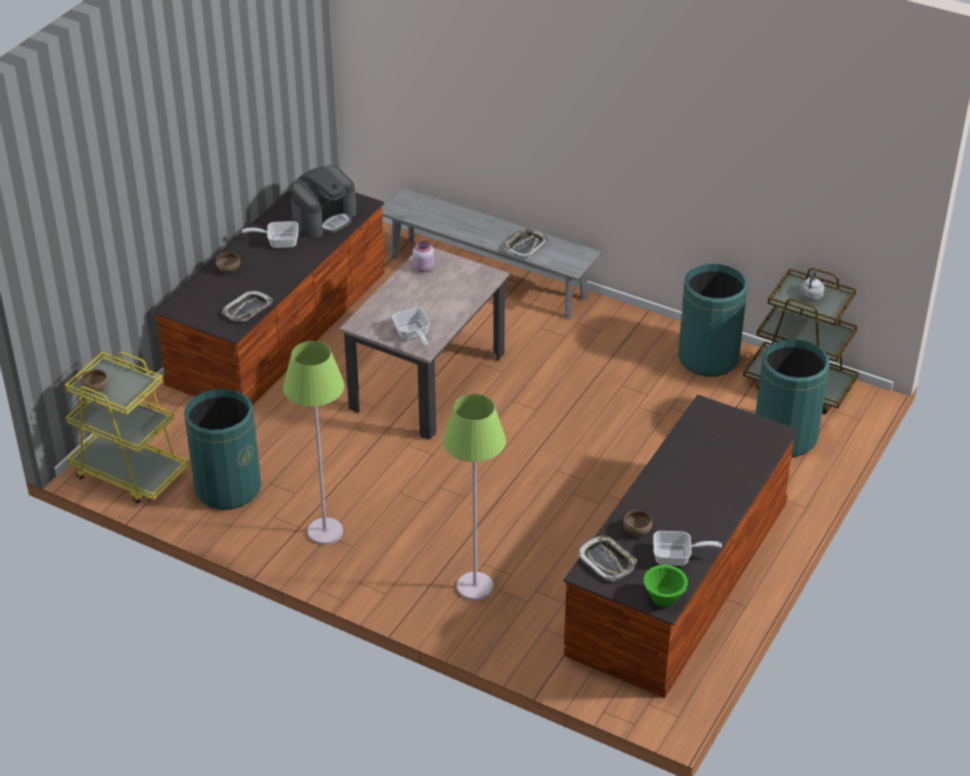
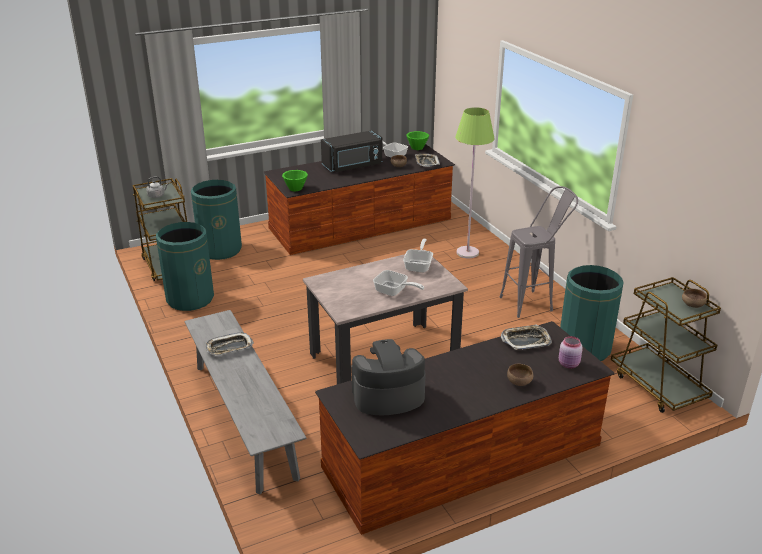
camera: 145 degrees left, 10 degrees down
(129, 473) = (658, 386): yellow cart -> brown cart
(278, 242) = (452, 390): frying pan -> frying pan (394, 292)
(325, 532) = (533, 303): green floor lamp -> grey stool
(423, 267) = (359, 304): pink jar -> pink jar (569, 364)
(699, 499) = (353, 166): none -> black microwave
(707, 413) = (295, 188): none -> green bowl

